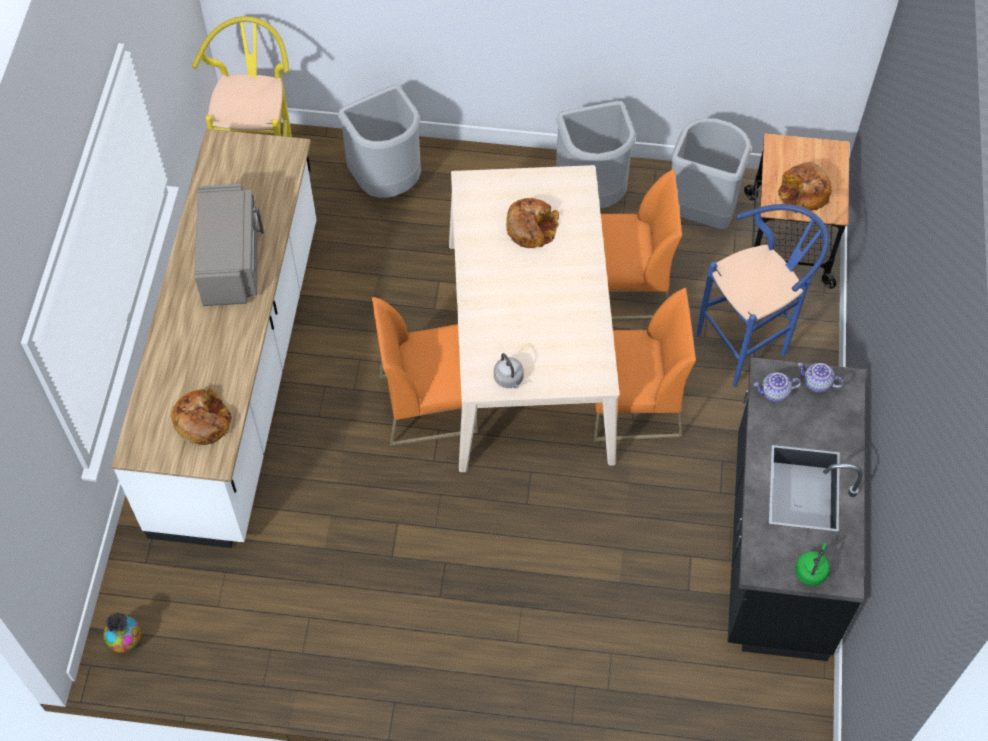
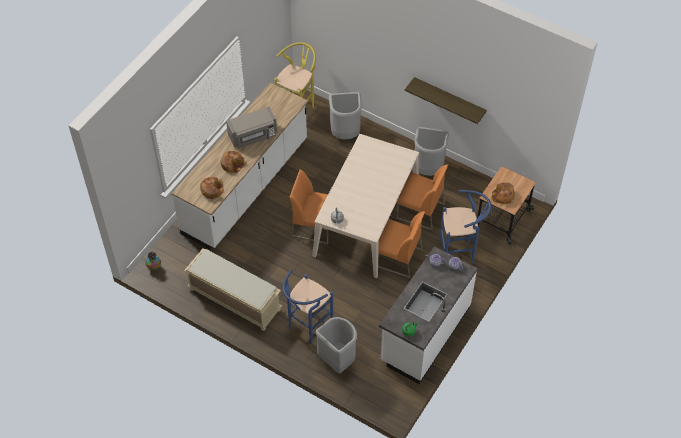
camera: 25 degrees right, 5 degrees down
(231, 261) = (253, 136): grey microwave -> grey microwave turned 45 degrees clockwise
(342, 641) = (234, 299): none -> beige bench
(531, 228) = (379, 167): bread -> bread (233, 164)
(535, 639) = (307, 328): none -> blue stool
(615, 30) = (449, 99): none -> shelf
(700, 213) = (471, 193): grey trash can -> grey trash can (337, 360)
(777, 546) = (424, 334): black counter -> white counter

